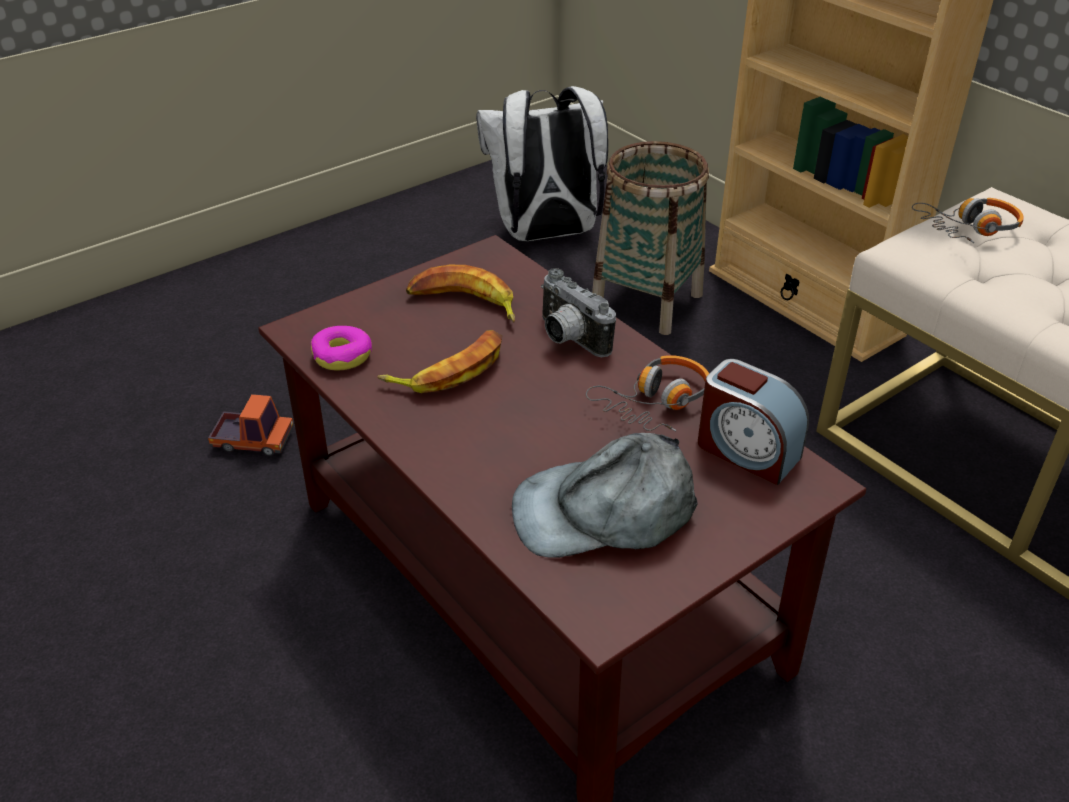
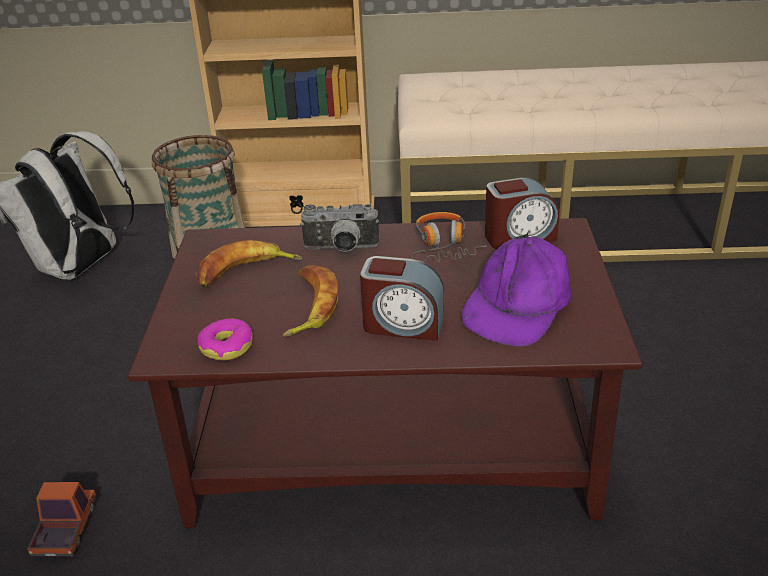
camera: 50 degrees left, 5 degrees down
(253, 441) = (66, 529): toy truck -> toy truck turned 45 degrees counterclockwise
(481, 445) = (403, 324): none -> alarm clock
(604, 511) = (517, 304): grey cap -> purple cap
(969, 228) = (431, 93): headphones -> none

